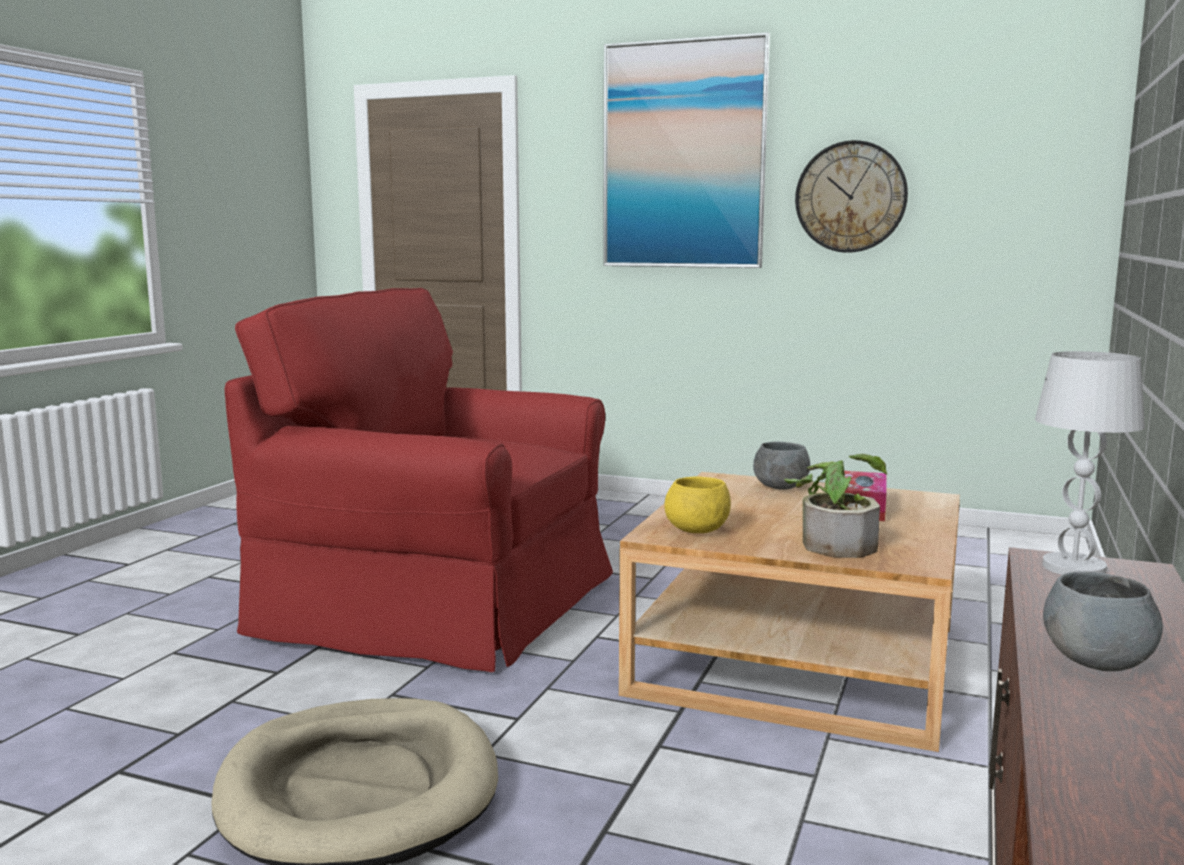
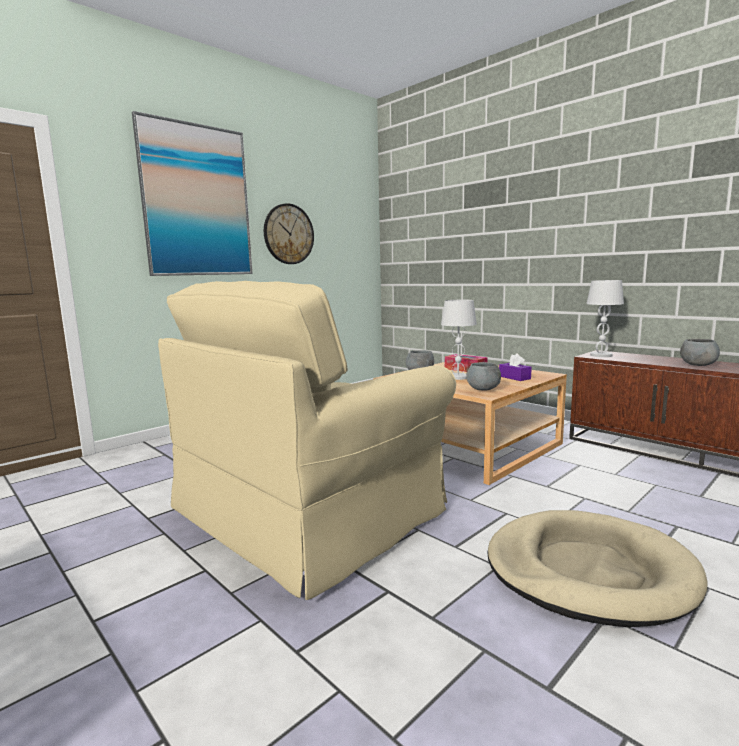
camera: 65 degrees left, 0 degrees up
(441, 604) = (313, 512): red armchair -> beige armchair
(697, 530) = (483, 389): yellow bowl -> grey bowl
(778, 510) = (458, 377): none -> white table lamp
(835, 543) = (514, 377): potted plant -> purple tissue box

